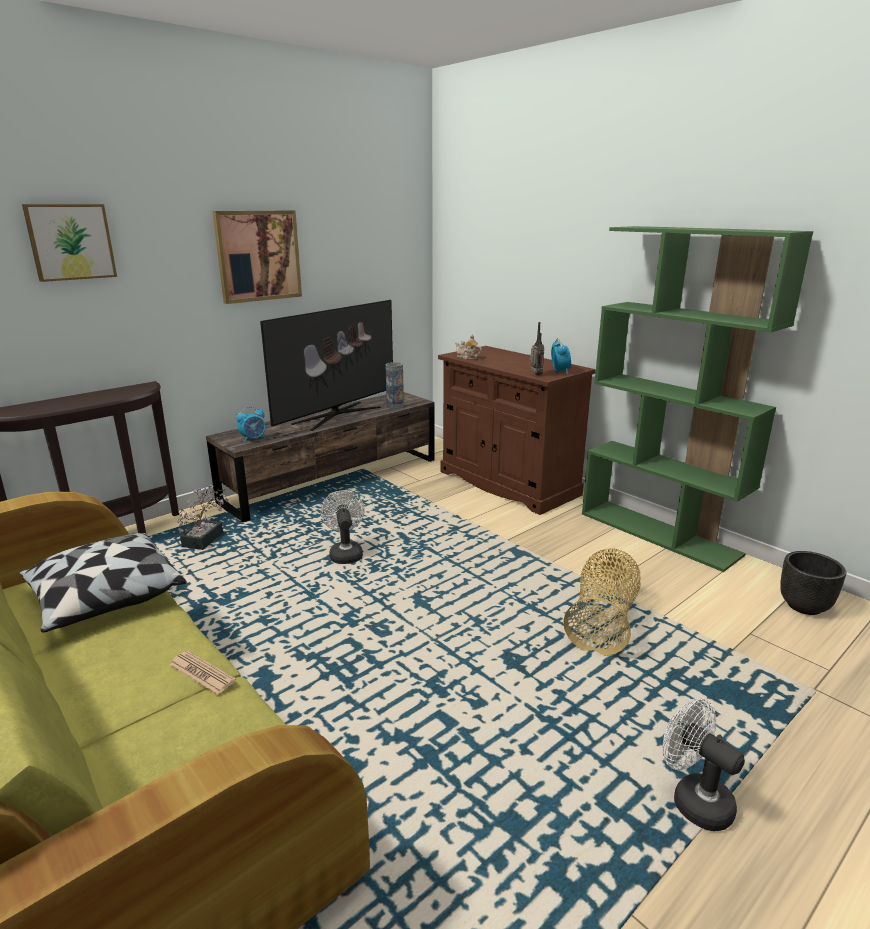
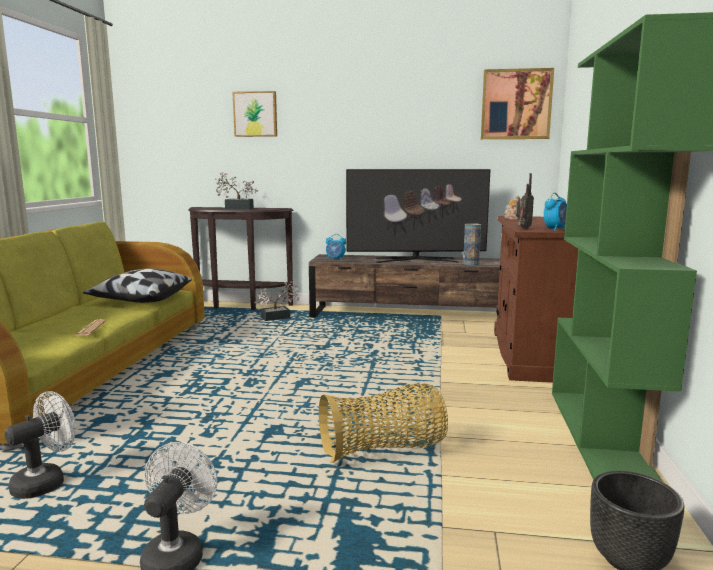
camera: 50 degrees right, 10 degrees down
(78, 400) = (236, 208): none -> potted plant
(258, 256) = (378, 128): picture -> picture (516, 104)
(345, 553) = (323, 347): white fan -> white fan (46, 482)

